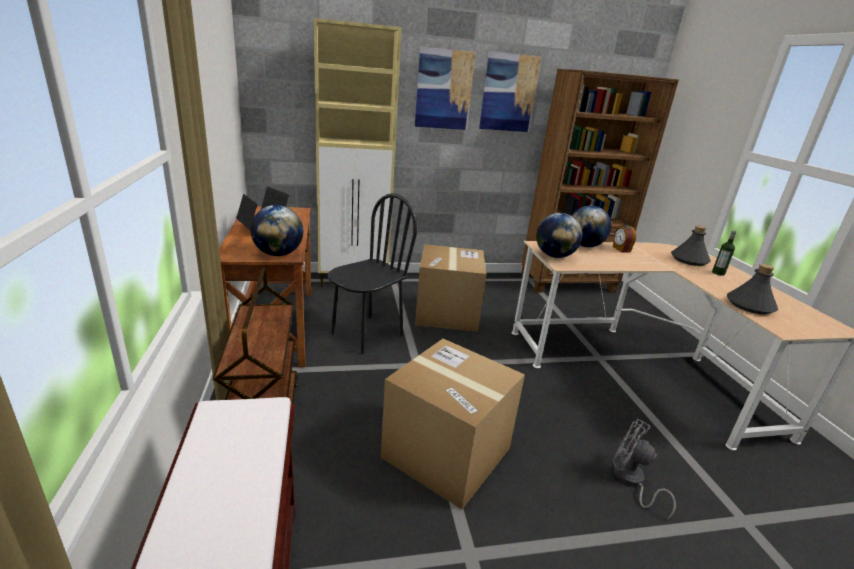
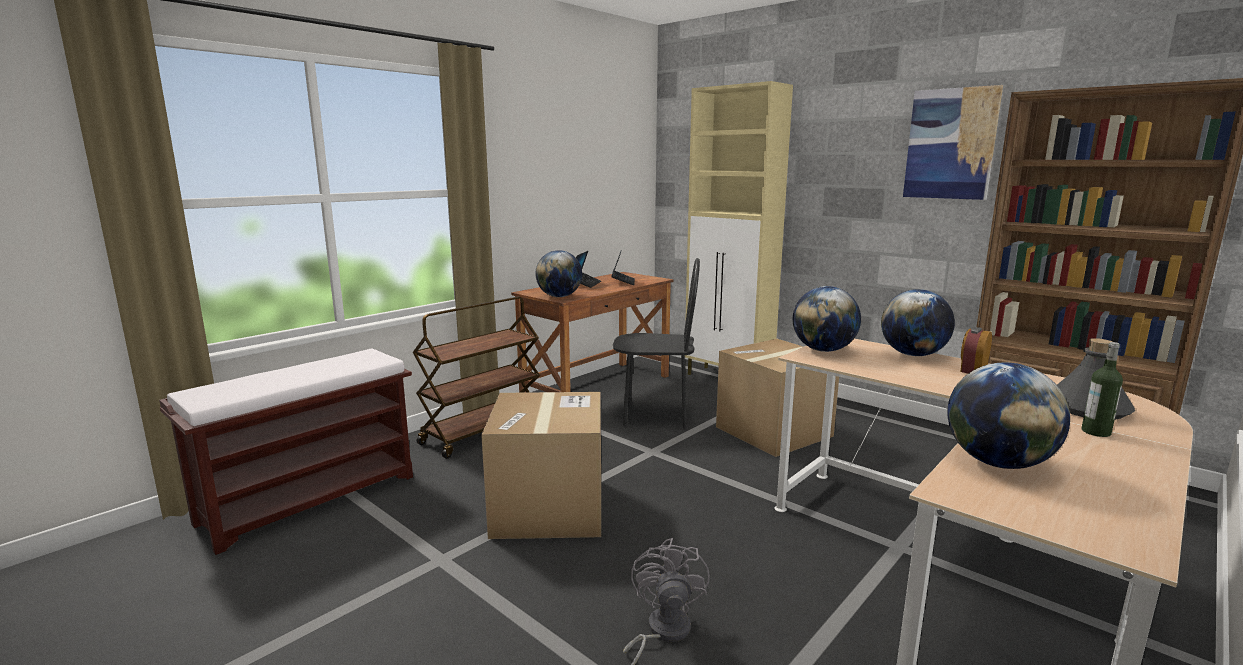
camera: 55 degrees right, 10 degrees down
(444, 89) = (853, 148): picture -> none
(749, 305) = (997, 463): grey bottle -> globe

